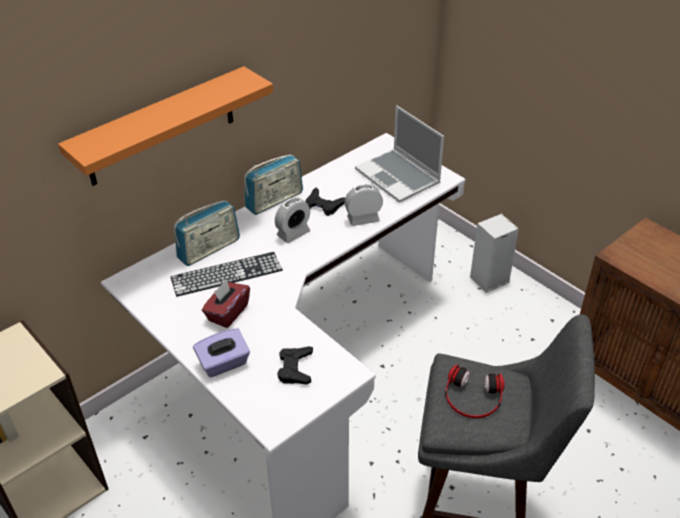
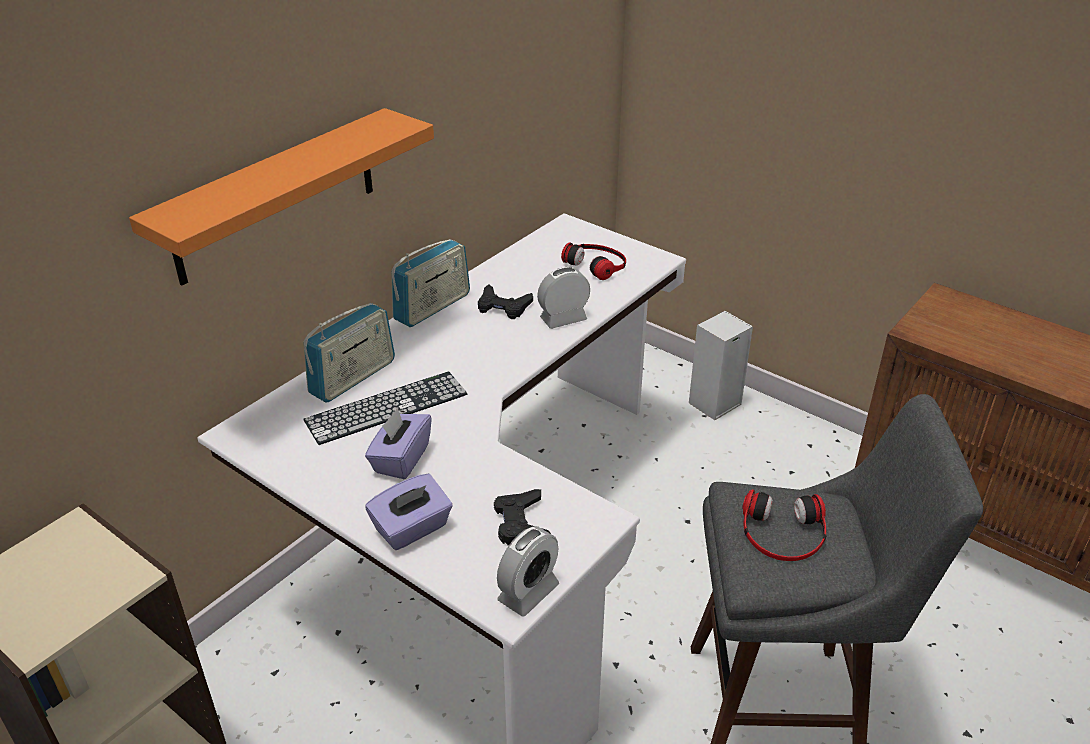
camera: 10 degrees left, 5 degrees down
(227, 313) = (400, 459): red tissue box -> purple tissue box
(293, 233) = (470, 346): alarm clock -> alarm clock (528, 593)
(399, 177) = (597, 264): laptop -> headphones

